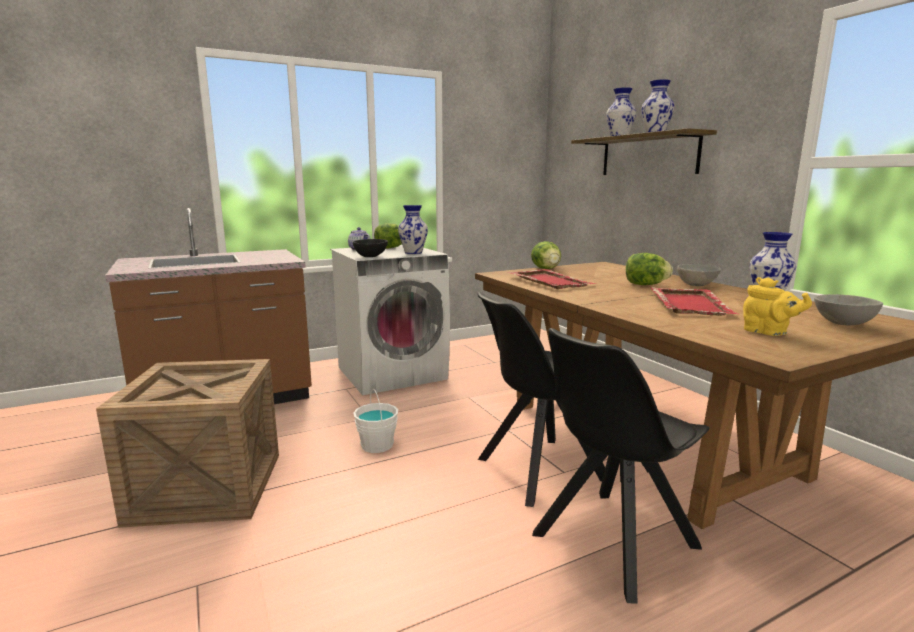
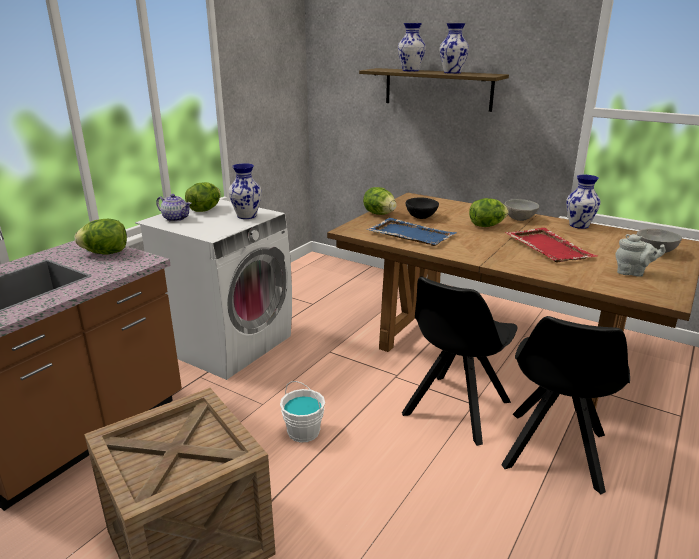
camera: 30 degrees left, 10 degrees up
(273, 255) = (106, 253): none -> lettuce
(371, 257) = (217, 232): black bowl -> black bowl (421, 217)
(549, 281) = (410, 234): red tray -> blue tray
(768, 333) = (632, 273): yellow teapot -> grey teapot

